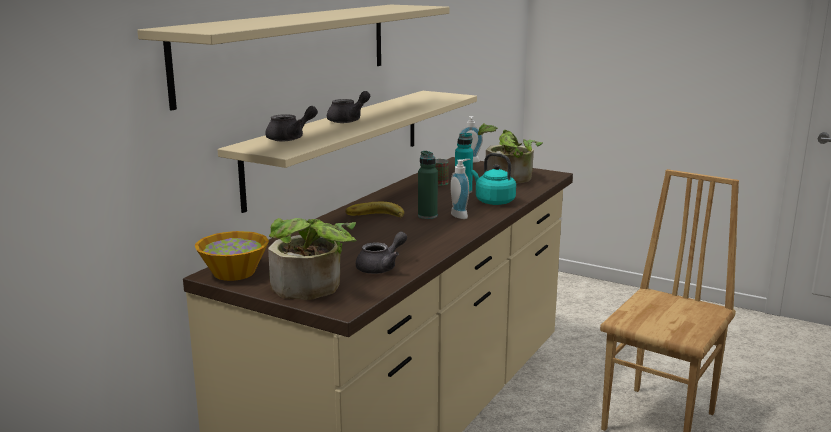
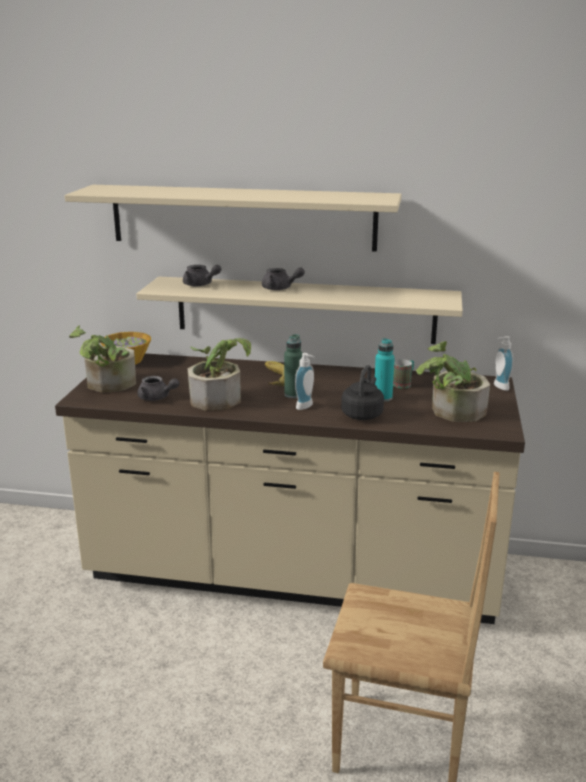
camera: 70 degrees right, 5 degrees up
(406, 242) = (219, 397): none -> potted plant
(493, 201) = (362, 414): turquoise kettle -> black kettle

